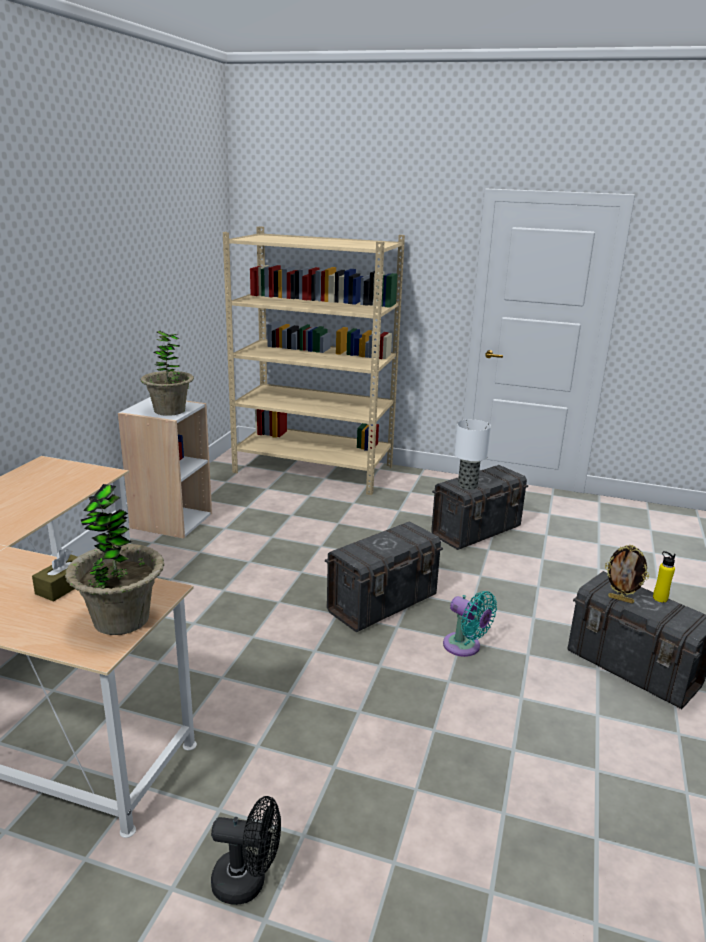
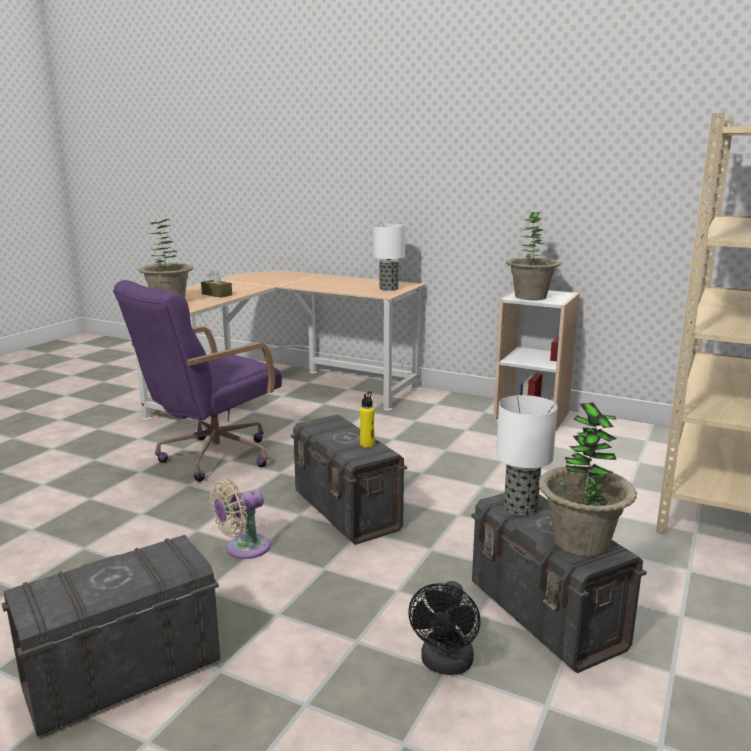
camera: 100 degrees right, 5 degrees down
(70, 472) = (388, 289): none -> table lamp
(248, 882) = (80, 445): black fan -> black fan (445, 664)
(289, 709) = (211, 459): none -> purple office chair
(465, 647) = (243, 549): turquoise fan -> beige fan
(494, 474) = (581, 542): none -> potted plant
(621, 599) = (134, 556): picture frame -> none
(660, 598) = (110, 591): yellow bottle -> yellow bottle (367, 444)

